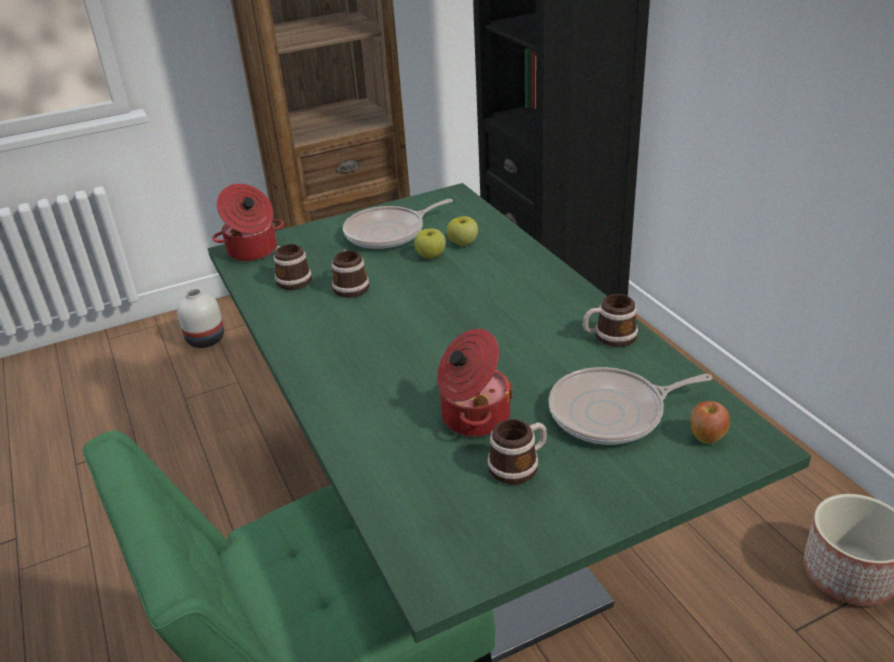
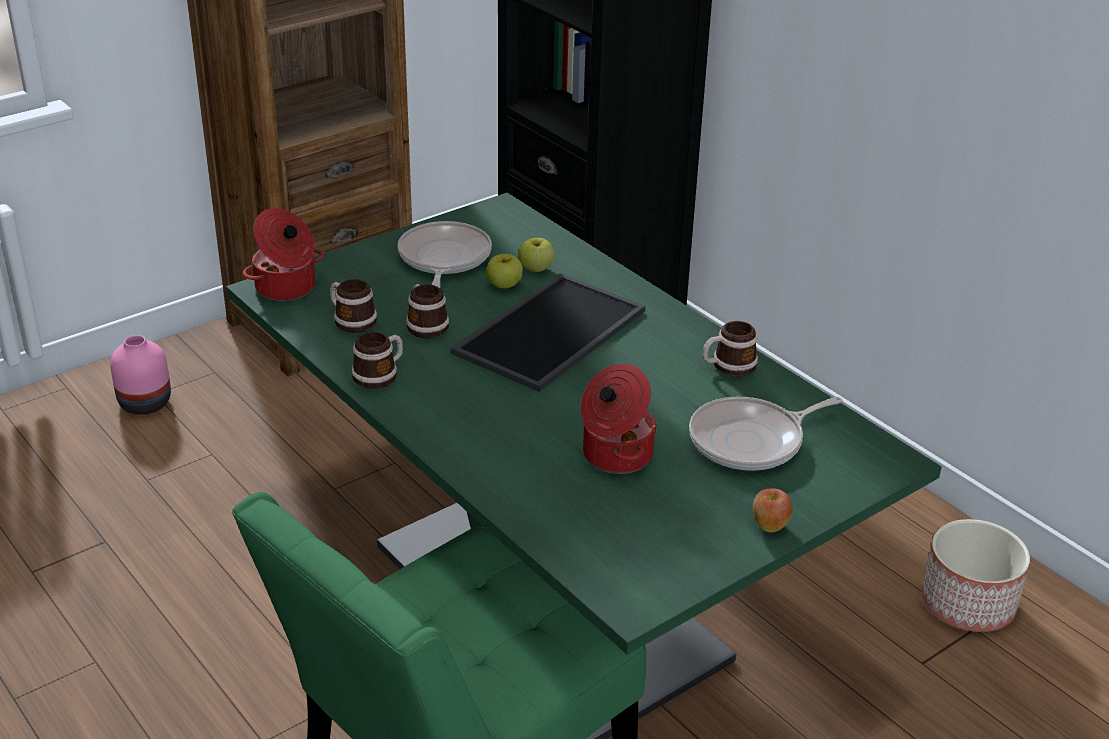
camera: 15 degrees left, 0 degrees up
(206, 339) = (146, 402): white vase -> pink vase
(389, 233) = (443, 259): frying pan -> frying pan turned 135 degrees clockwise
(454, 295) = (549, 330): none -> tray
(519, 465) = (676, 496): mug -> mug (380, 374)
(706, 437) = (845, 457): apple -> apple (769, 525)

